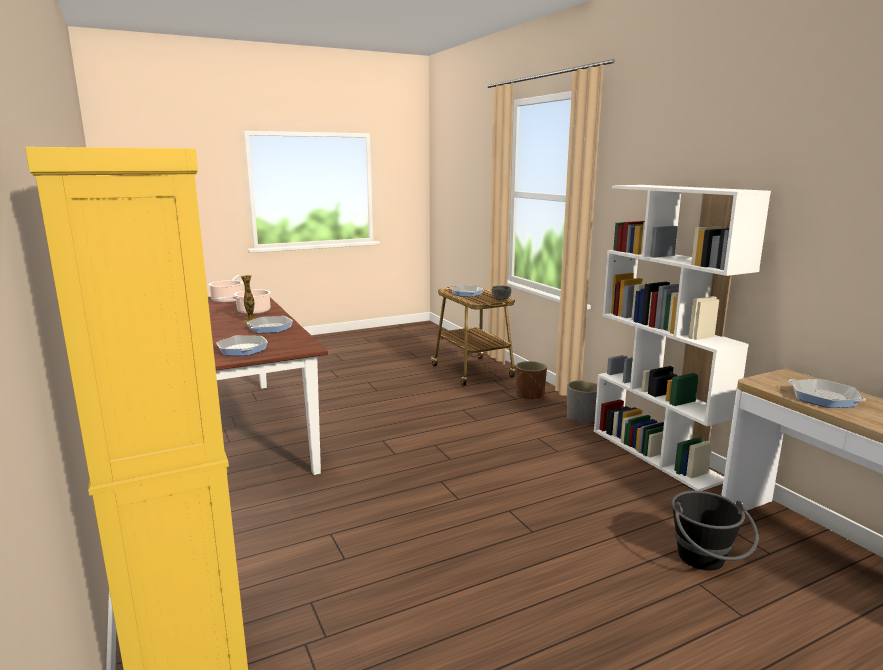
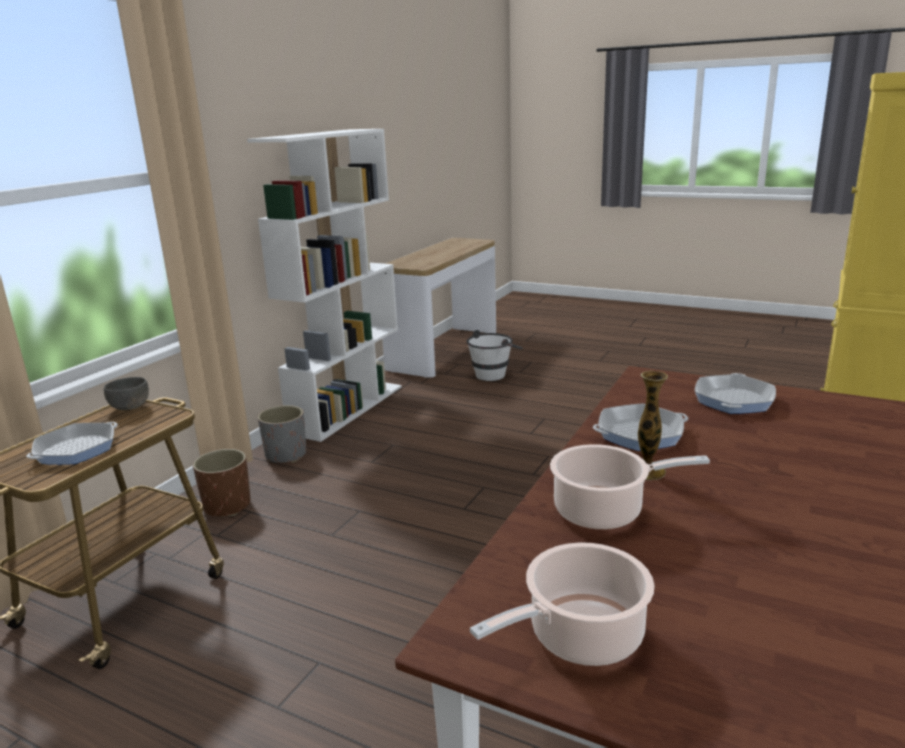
camera: 125 degrees left, 5 degrees up
(706, 563) = (495, 373): black bucket -> white bucket
(823, 398) = (432, 258): frying pan -> none

